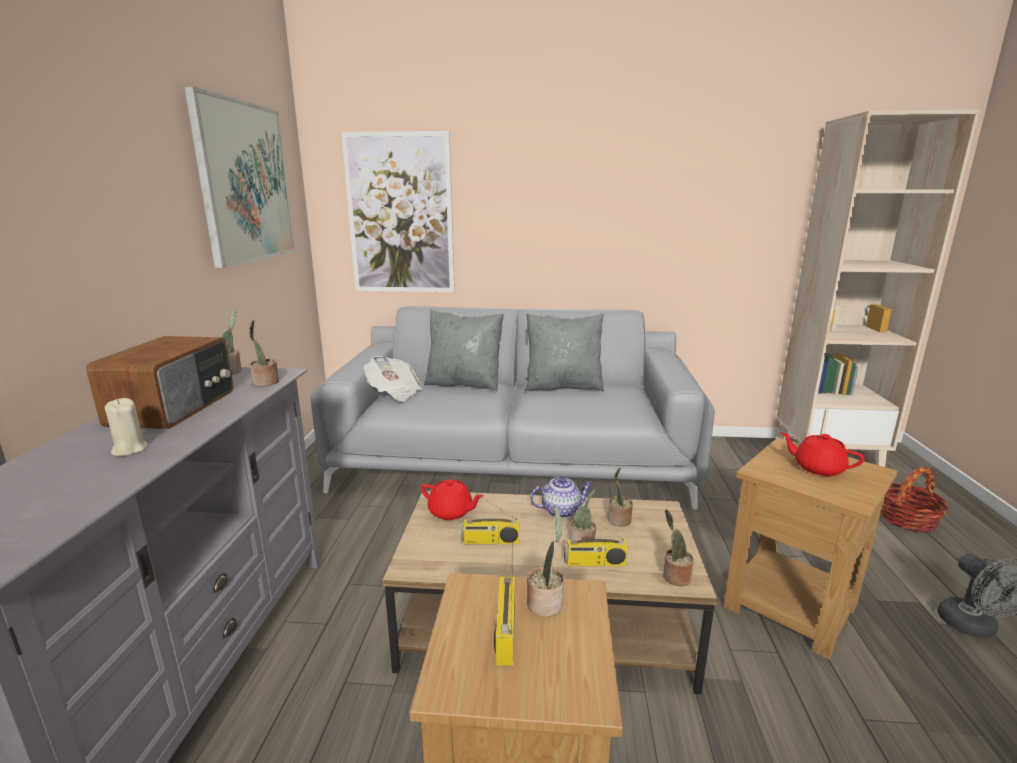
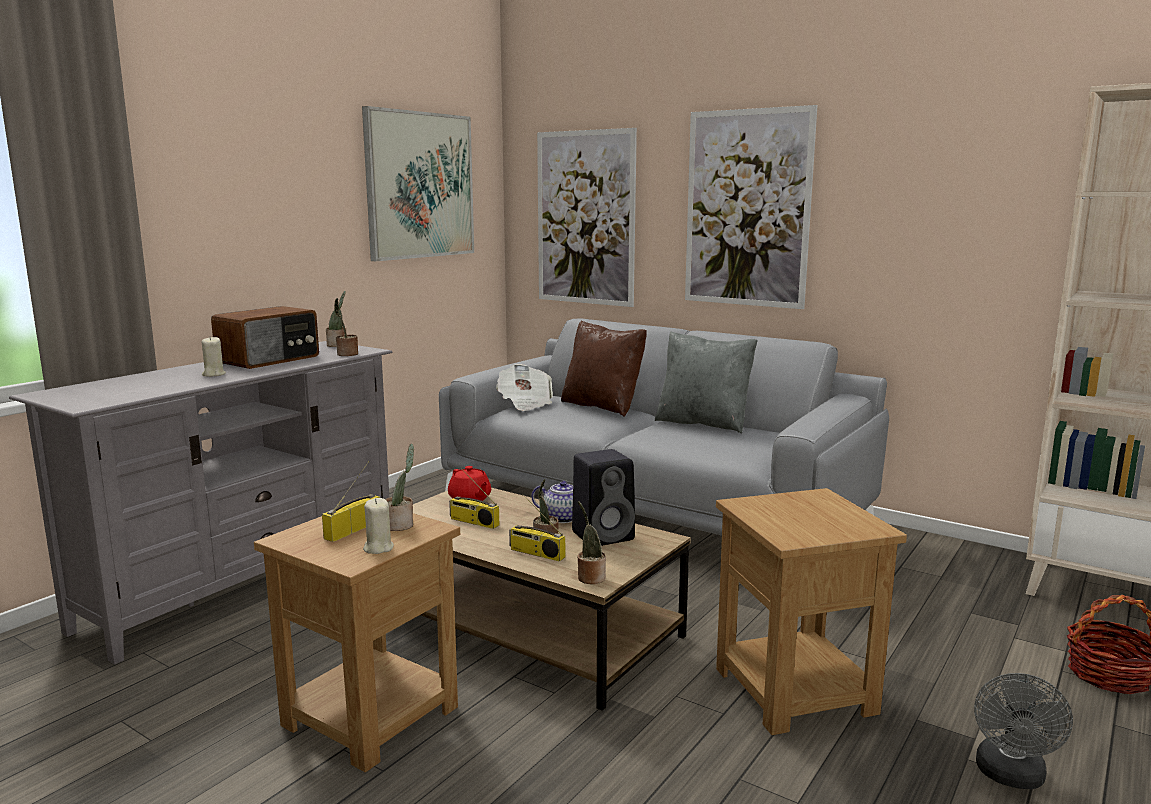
camera: 30 degrees right, 5 degrees down
(464, 384) = (602, 406): grey pillow -> brown pillow
(558, 204) = (747, 209): none -> picture
(578, 654) = (378, 548): none -> beige candle
(618, 520) = (604, 535): potted plant -> black speaker
(817, 468) = (810, 514): red teapot -> none

